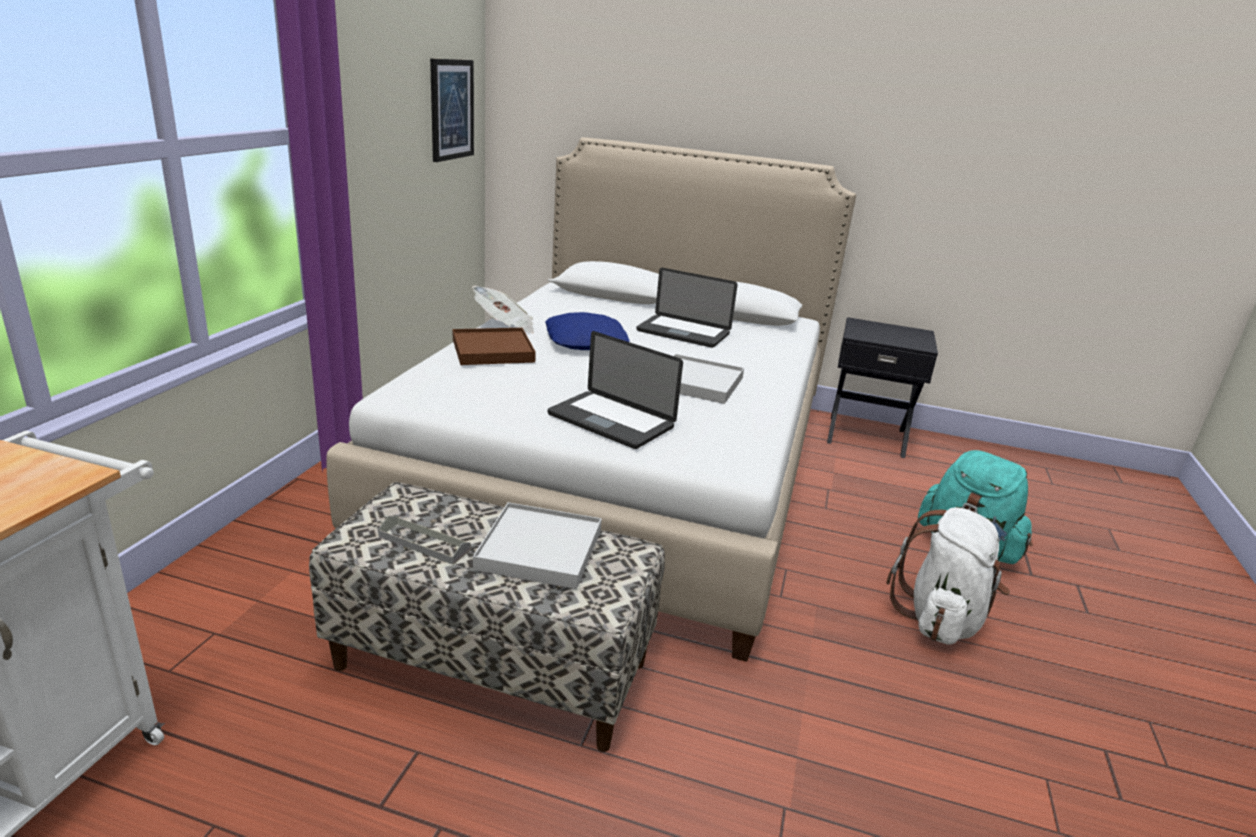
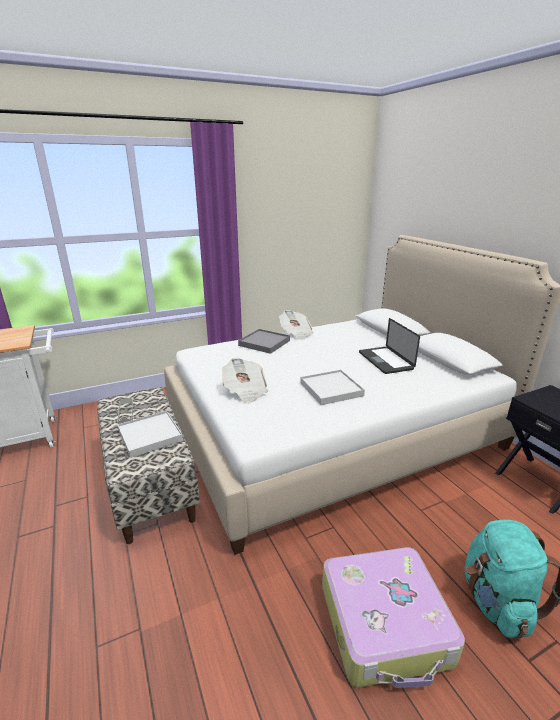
camera: 50 degrees right, 0 degrees up
(451, 109) = (335, 218): picture -> none
(493, 350) = (264, 343): brown tray -> grey tray
(586, 341) = (318, 351): blue pillow -> none
(610, 421) = (245, 391): laptop -> newspaper
(940, 618) = (385, 624): white backpack -> suitcase

